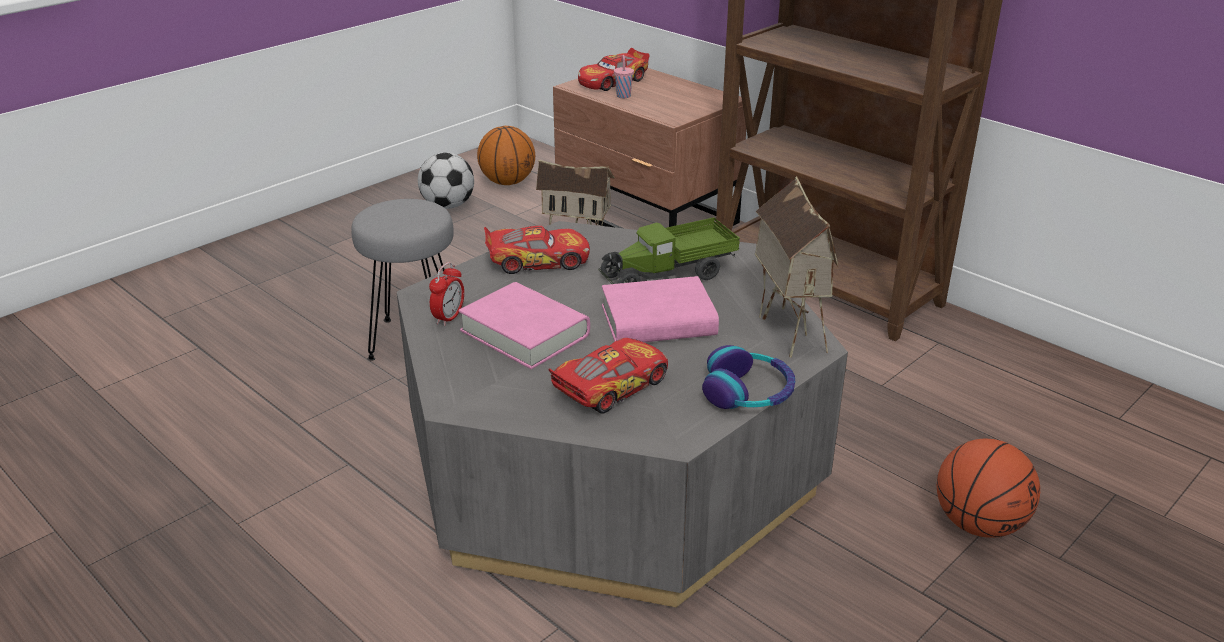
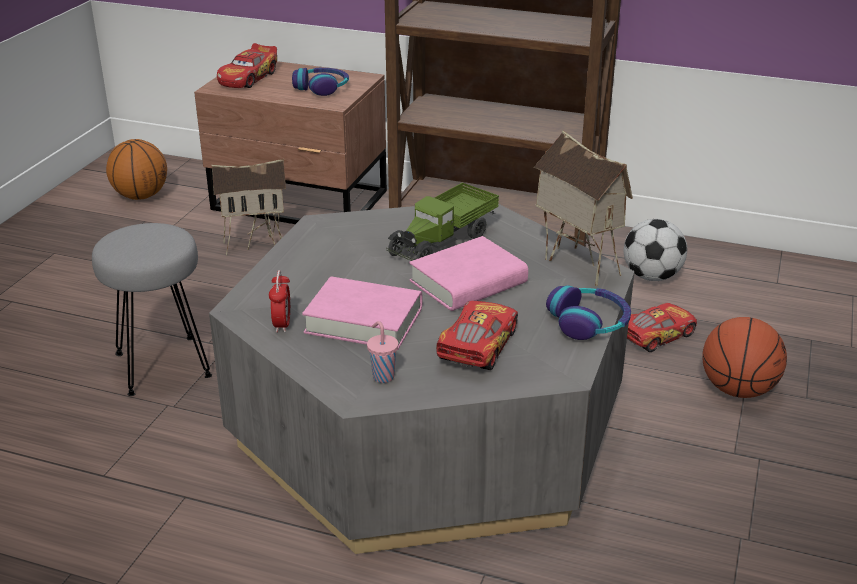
camera: 25 degrees left, 0 degrees up
(448, 206) = (97, 231): football -> football (652, 277)
(537, 260) = (317, 255): toy car -> toy car (654, 335)
(623, 96) = (270, 90): pink cup -> pink cup (382, 376)
(674, 102) = (322, 88): none -> headphones

